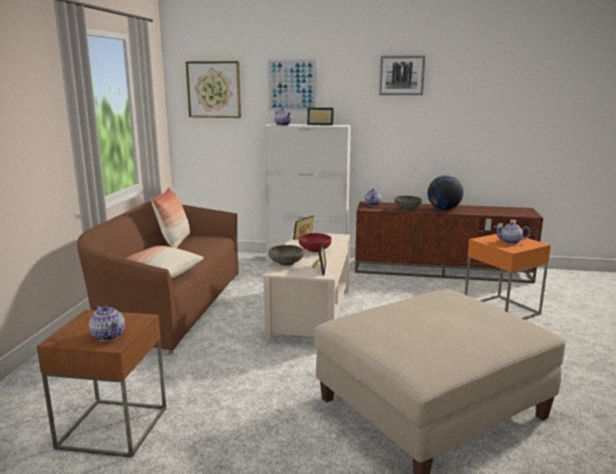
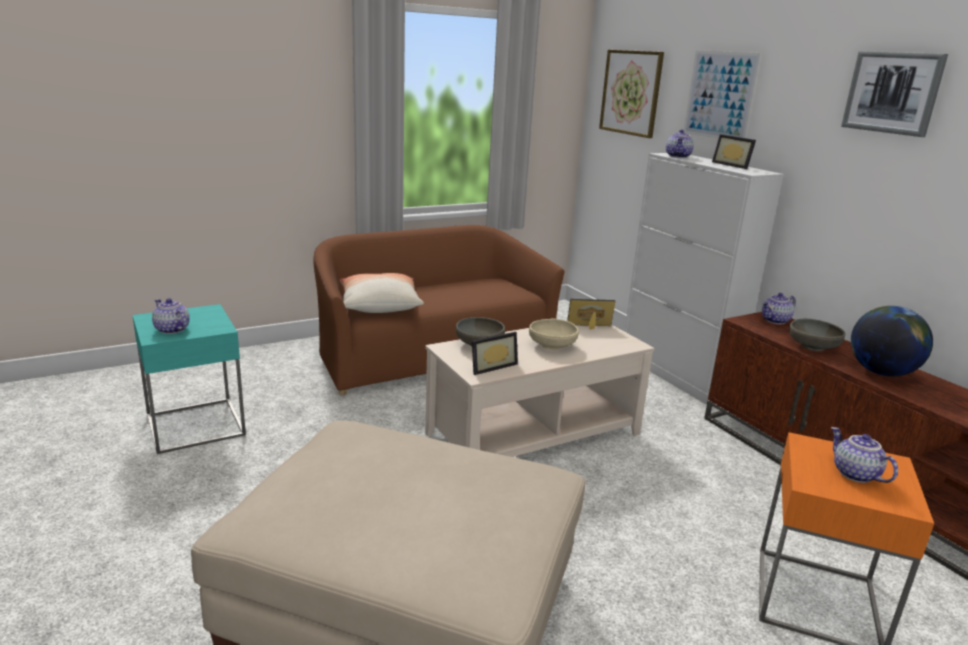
camera: 50 degrees right, 5 degrees up
(108, 335) = (172, 330): teapot -> teapot turned 120 degrees clockwise
(113, 427) = (195, 425): brown side table -> turquoise side table
(175, 242) = (472, 282): pillow -> none
(315, 250) = (552, 346): red bowl -> beige bowl

